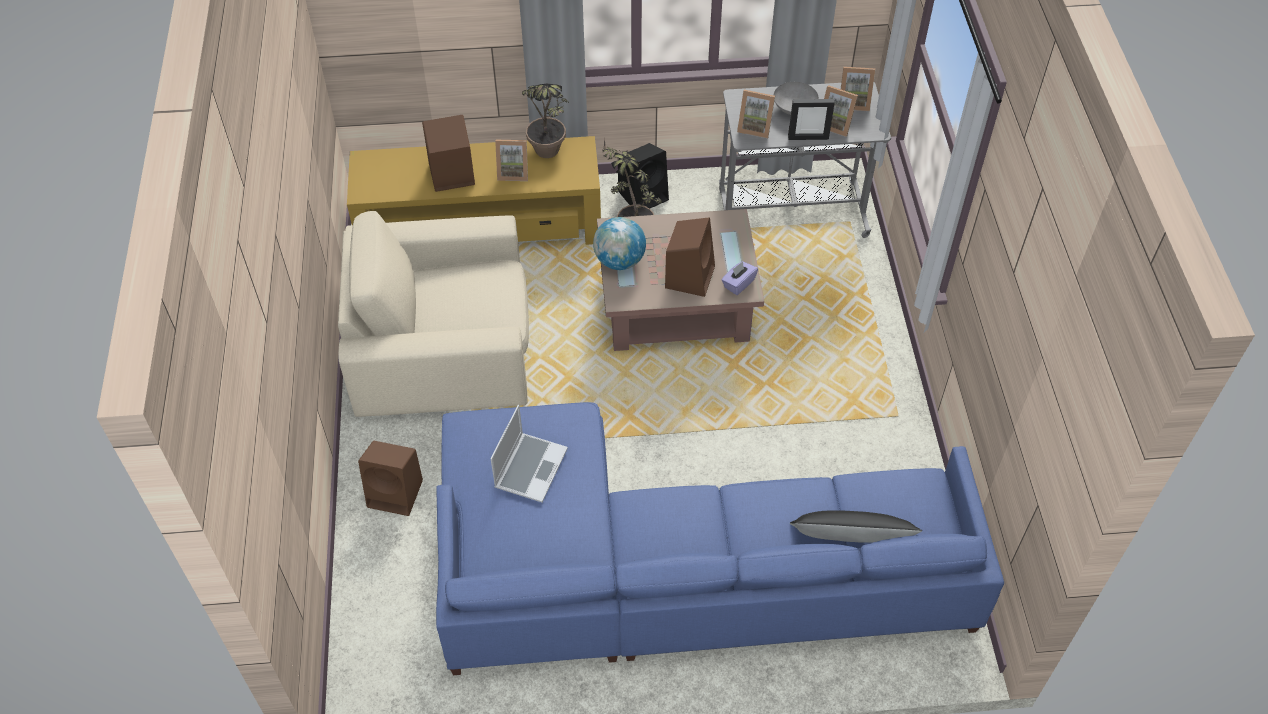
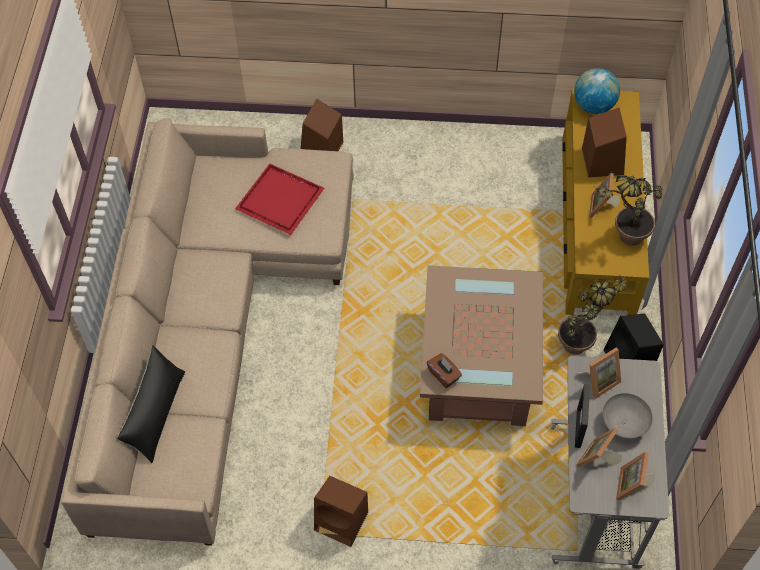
camera: 100 degrees right, 5 degrees up
(444, 345) = (461, 187): beige armchair -> none
(530, 467) = (282, 200): laptop -> red tray
(619, 261) = (486, 282): globe -> globe (593, 105)
(673, 566) = (211, 322): blue sofa -> beige sofa
(690, 276) = (460, 336): brown speaker -> brown speaker (342, 521)
(738, 284) = (444, 375): purple tissue box -> brown tissue box
(755, 127) = (599, 380): picture frame -> picture frame turned 150 degrees counterclockwise

